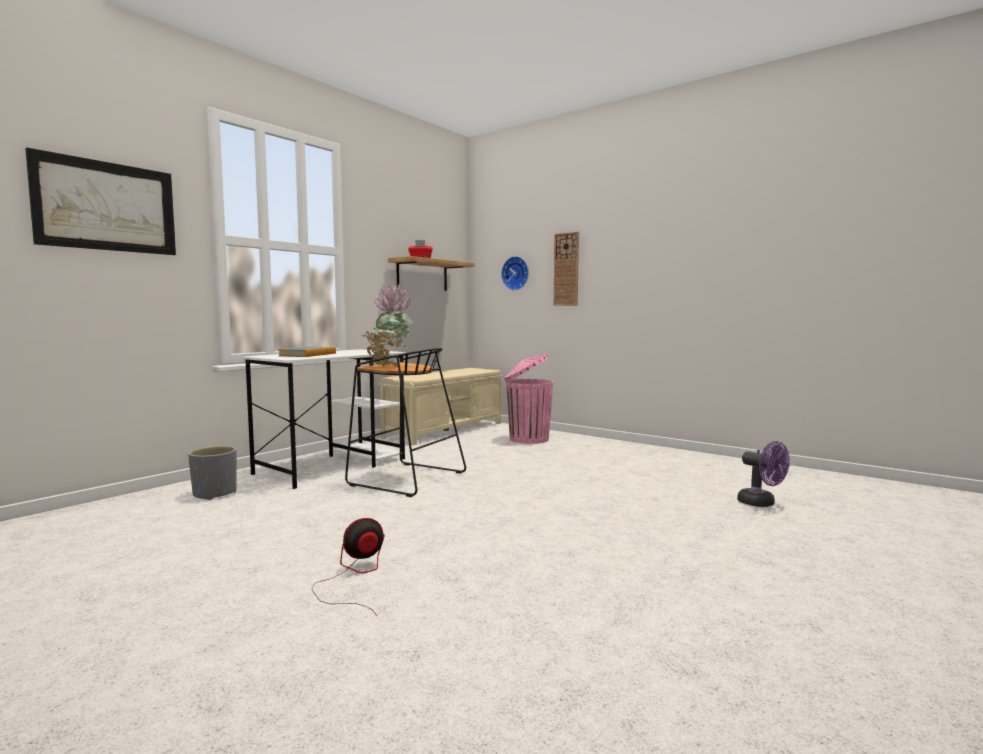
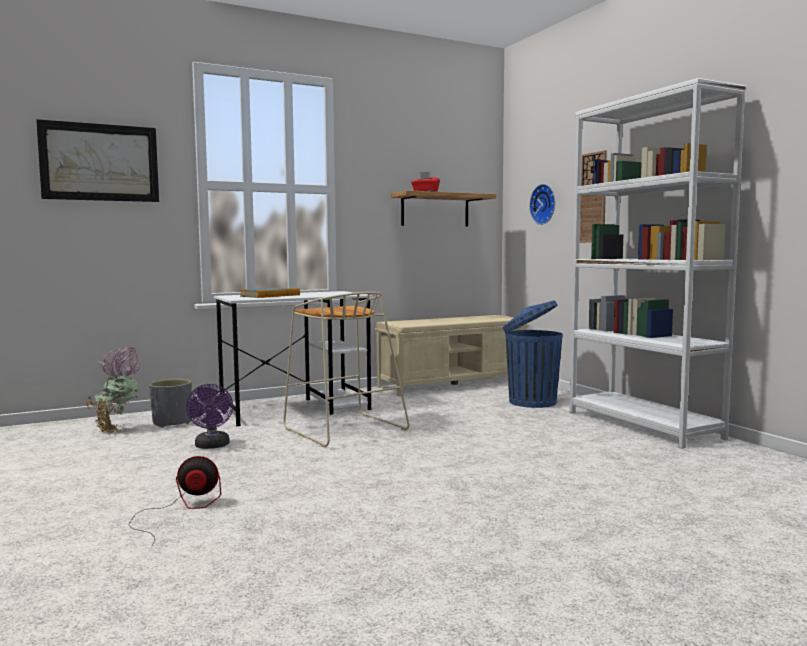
camera: 25 degrees right, 0 degrees up
(388, 365) = (327, 309): potted plant -> potted plant (117, 430)
(405, 479) = (343, 429): black stool -> beige stool
(527, 439) = (530, 402): pink trash can -> blue trash can
(629, 448) = (643, 425): none -> white bookcase
(761, 503) = (723, 513): purple fan -> purple fan (212, 446)

